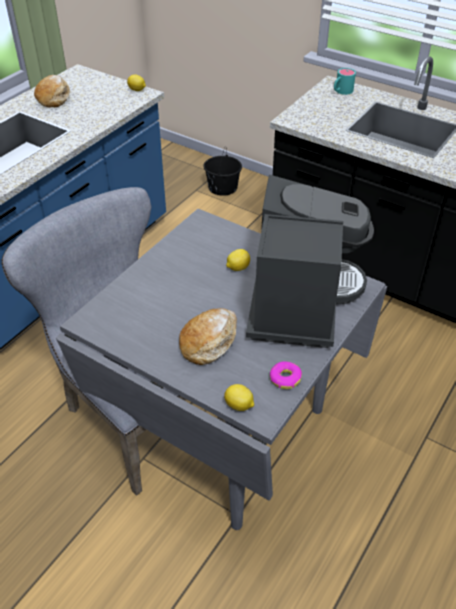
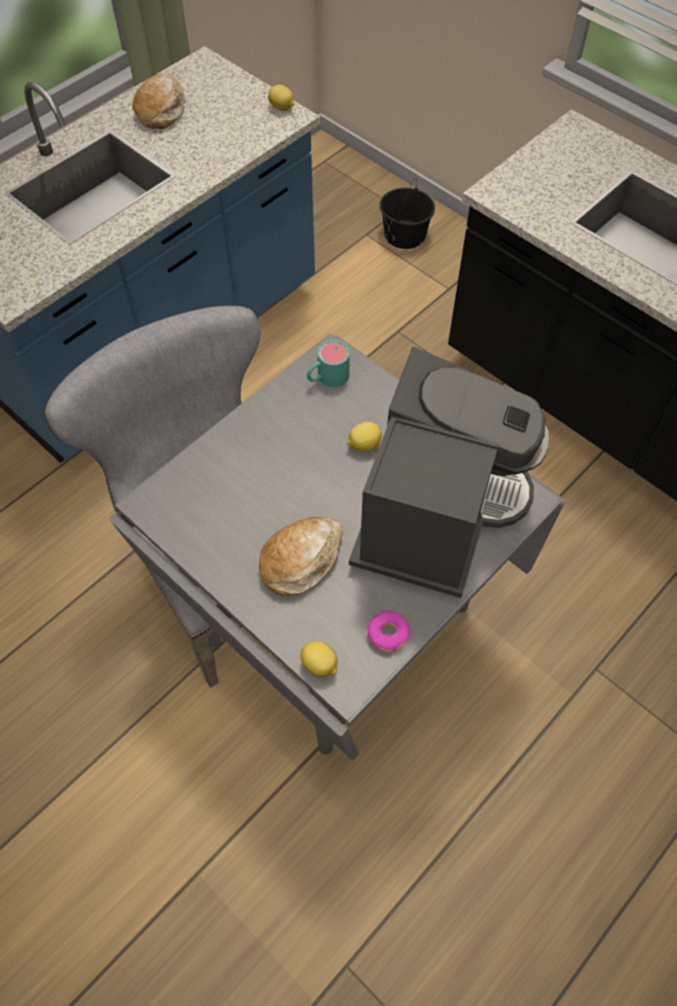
camera: 10 degrees right, 15 degrees up
(341, 91) = (584, 145): turquoise mug -> turquoise mug (327, 378)

